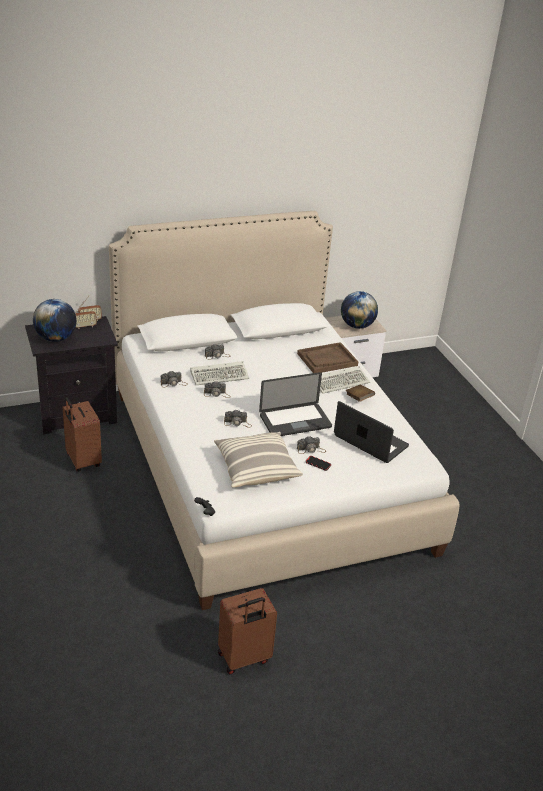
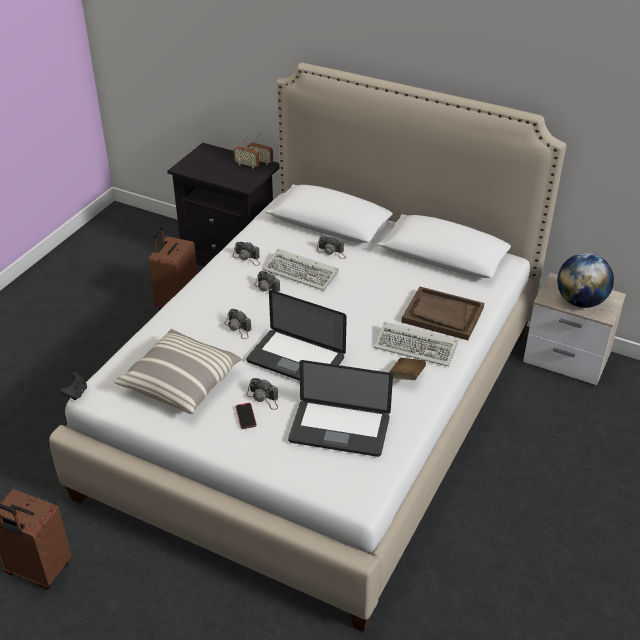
camera: 50 degrees right, 5 degrees up
(56, 338) = (206, 165): globe -> none
(370, 441) = (339, 429): laptop -> laptop turned 105 degrees clockwise

